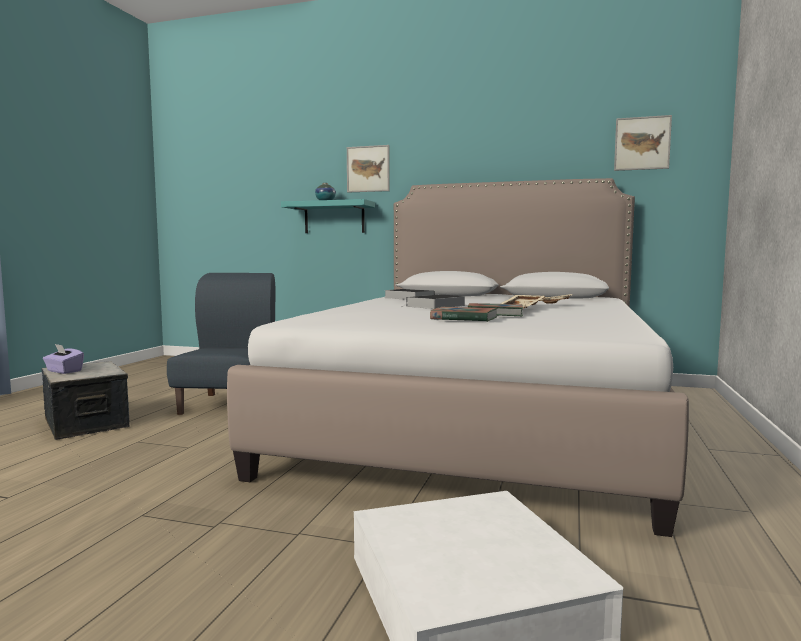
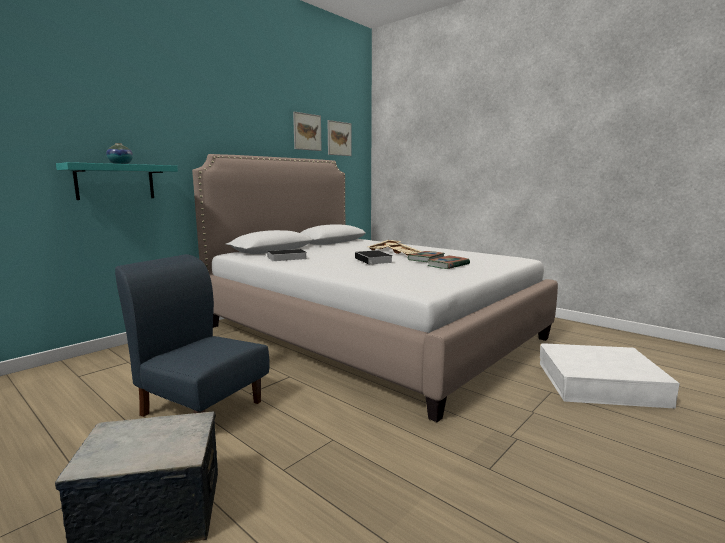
camera: 65 degrees left, 5 degrees up
(64, 371) = (131, 456): purple tissue box -> none
(368, 169) = (152, 131): picture -> picture (307, 132)

